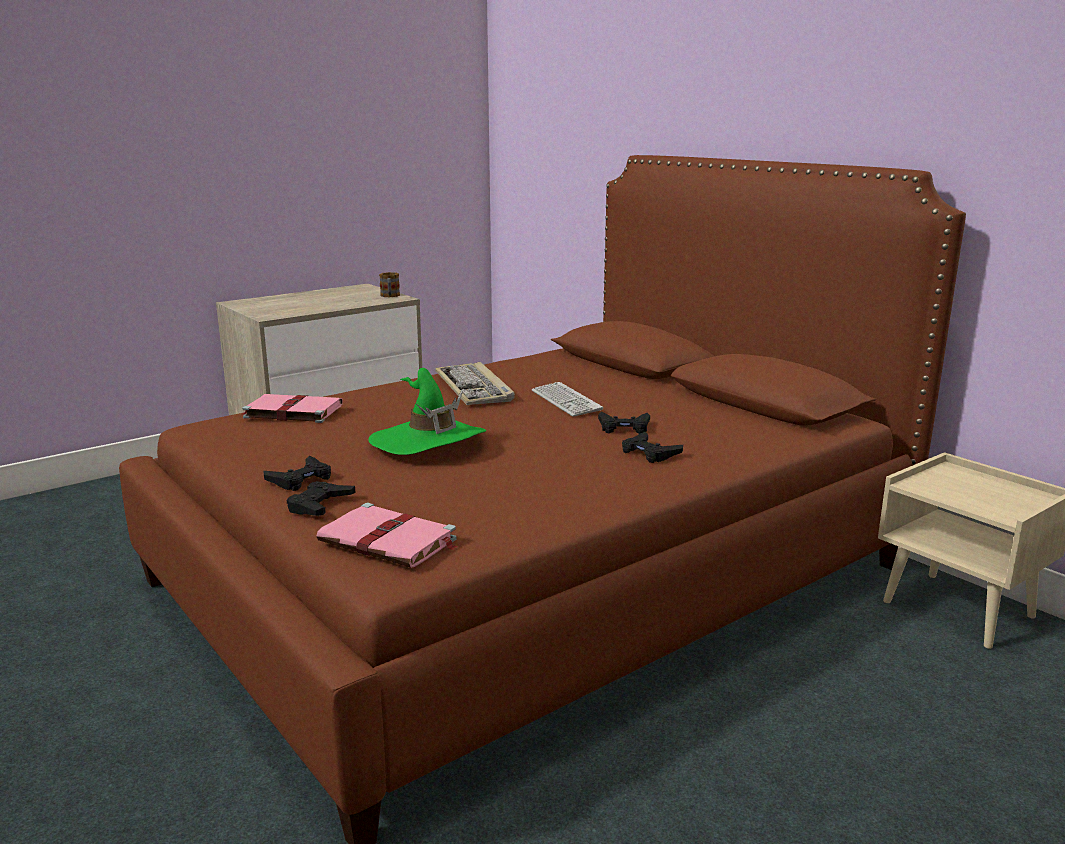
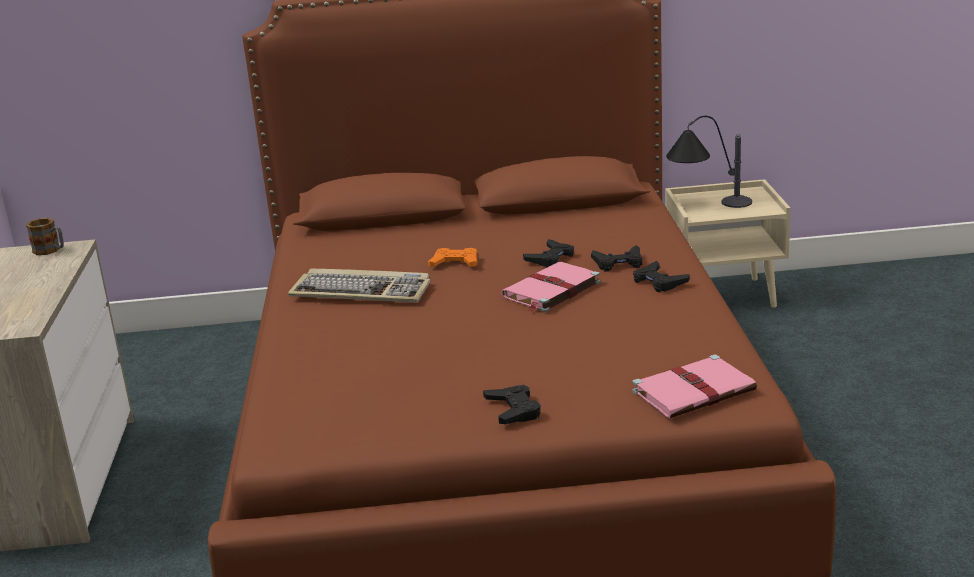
camera: 55 degrees left, 5 degrees up
(292, 411) = (315, 386): pink book -> pink book (550, 290)
(319, 505) = (588, 409): black game controller -> black game controller (659, 282)
(428, 441) = (491, 337): green hat -> none
(566, 401) = (455, 263): keyboard -> orange game controller
(951, 483) = (706, 205): none -> table lamp

